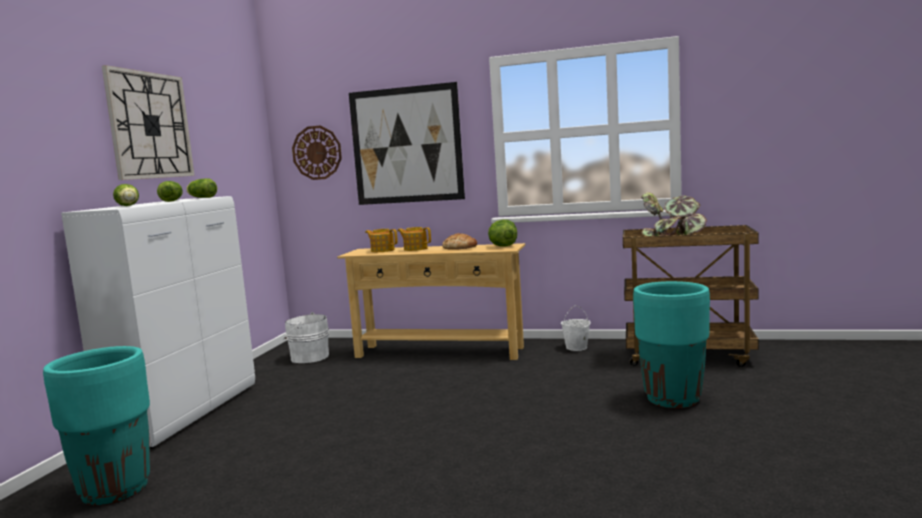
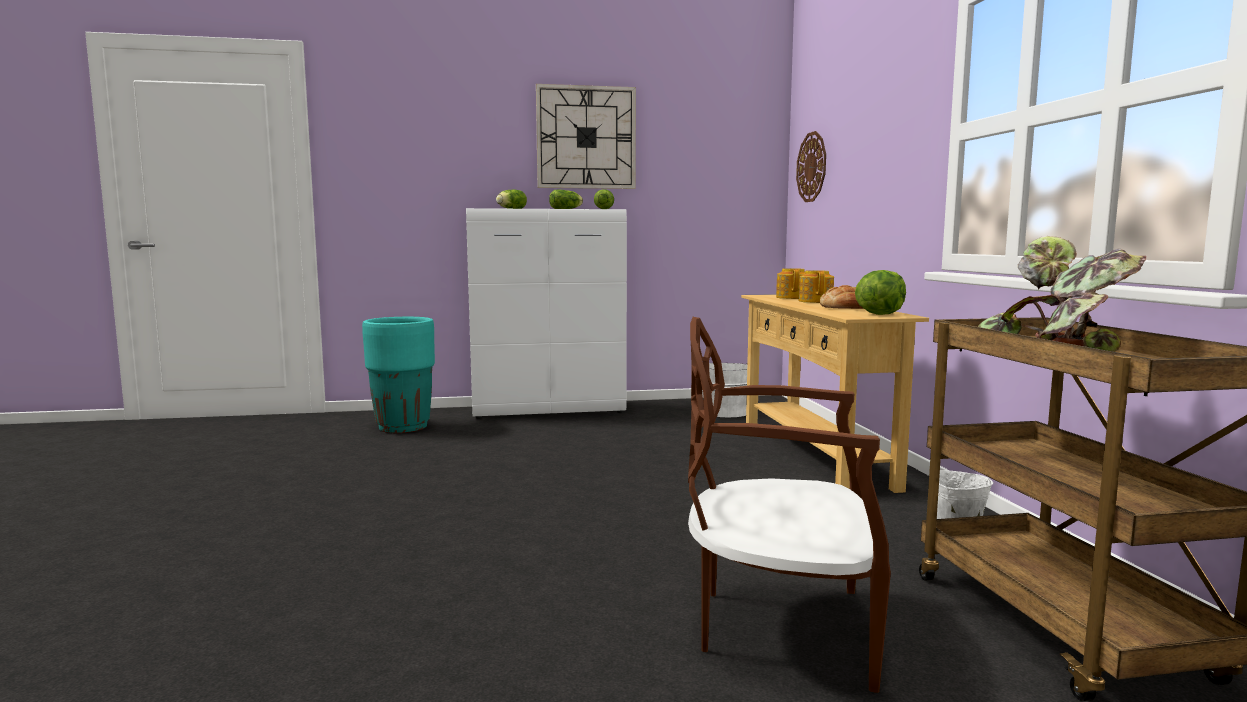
camera: 65 degrees right, 0 degrees up
(406, 145) = (872, 153): picture -> none
(672, 399) = (780, 627): turquoise planter -> brown chair

